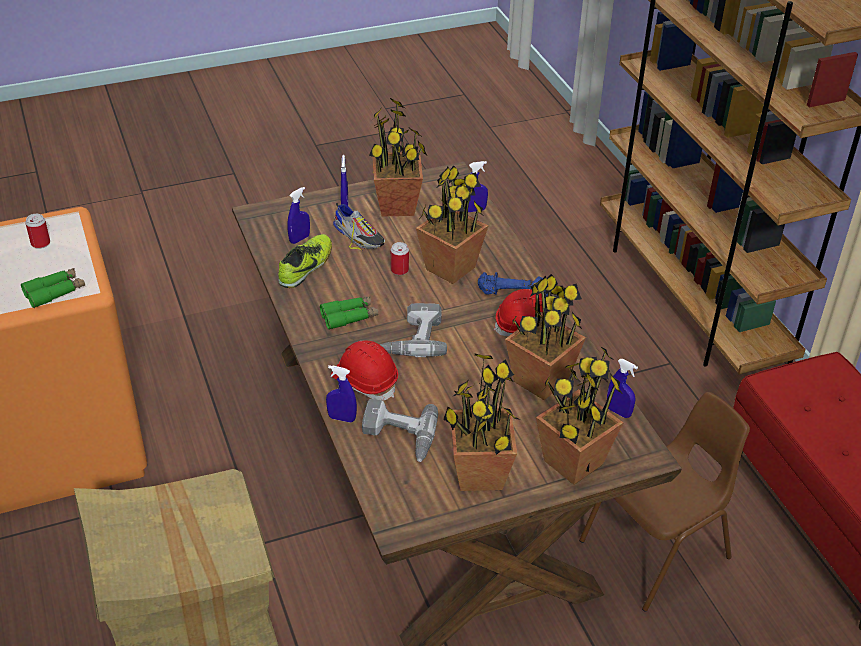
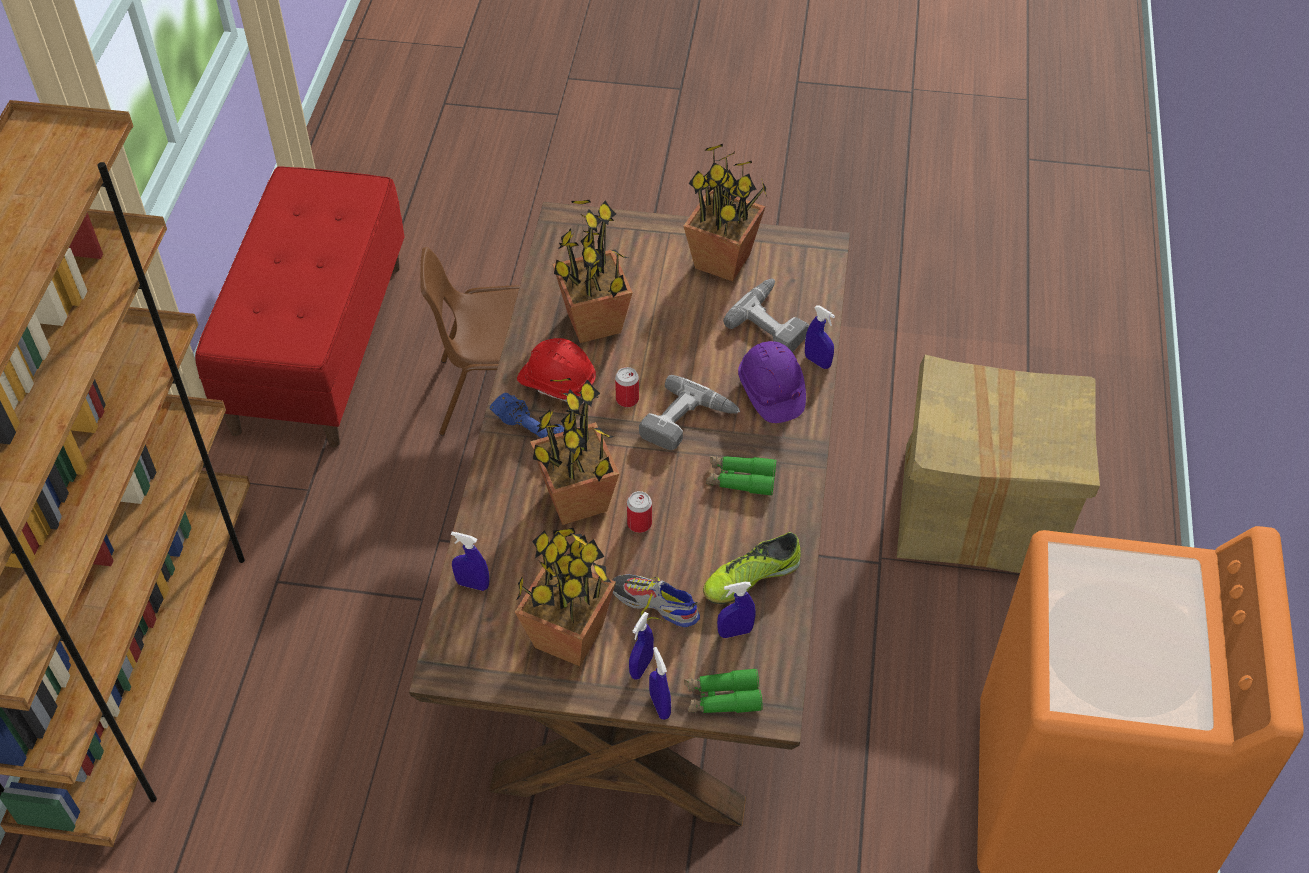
camera: 150 degrees left, 10 degrees up
(40, 243) = (1113, 663): can -> can (627, 399)
(55, 292) = (1105, 564): green binoculars -> green binoculars (722, 698)
(358, 236) = (654, 603): shoe -> shoe turned 45 degrees counterclockwise
(365, 381) = (771, 392): red hard hat -> purple hard hat
(572, 463) = (632, 239): potted plant -> none
(618, 412) = (549, 266): blue spray bottle -> blue spray bottle (660, 706)

